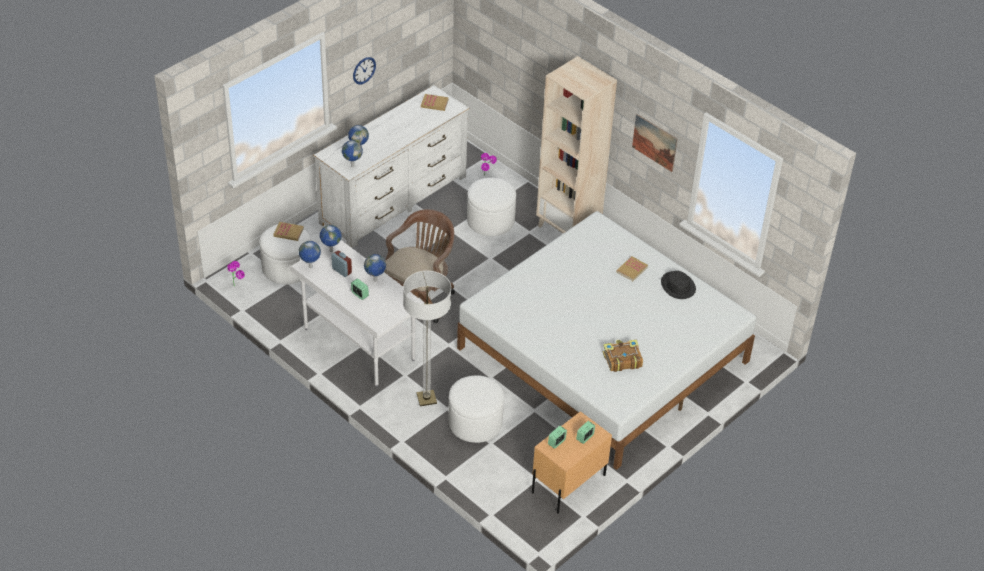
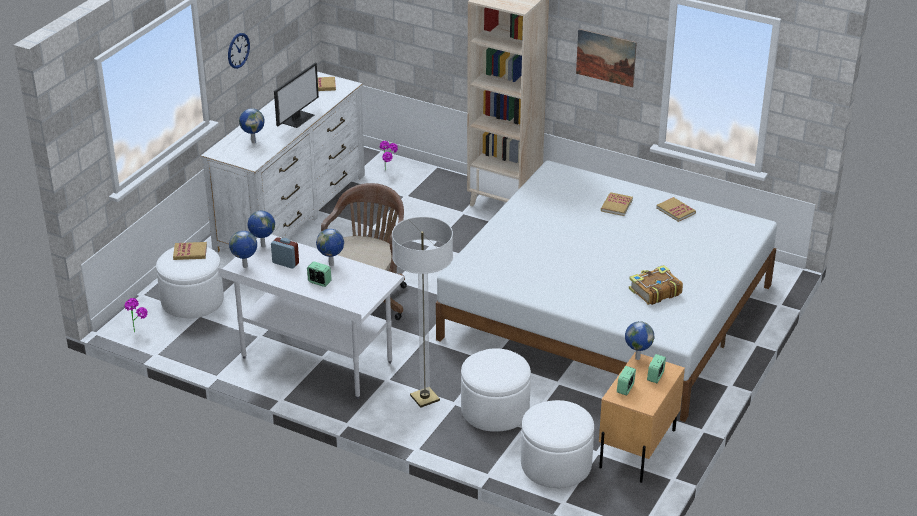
camera: 15 degrees left, 10 degrees down
(352, 165) = (252, 157): globe -> globe (637, 358)
(402, 134) = (298, 119): none -> monitor
(490, 220) = (413, 210): white ottoman -> white ottoman (556, 464)
(678, 286) = (675, 211): black hat -> book

